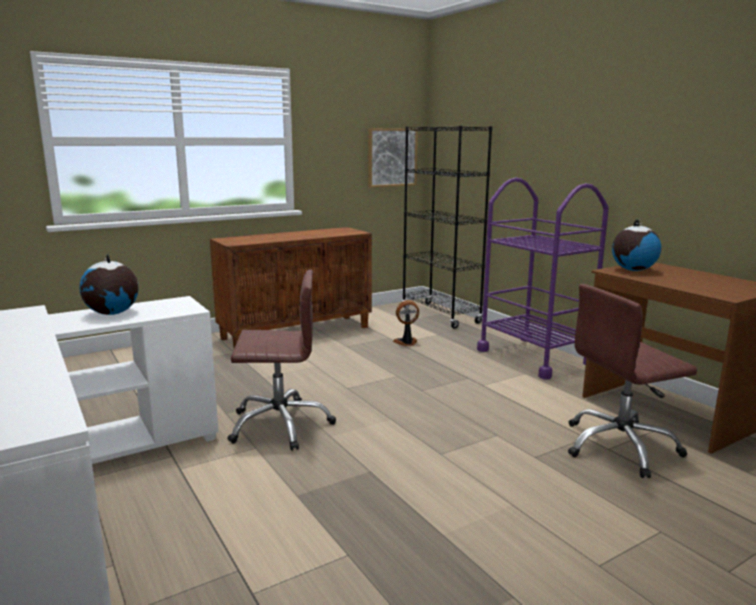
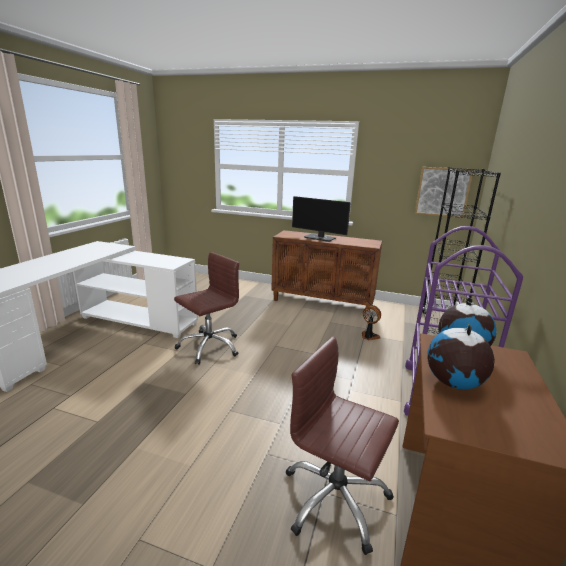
camera: 50 degrees right, 5 degrees up
(112, 313) = (148, 257): globe -> globe (453, 383)
(280, 425) = (209, 346): brown office chair -> brown office chair turned 90 degrees counterclockwise
(285, 236) = (320, 238): none -> monitor

